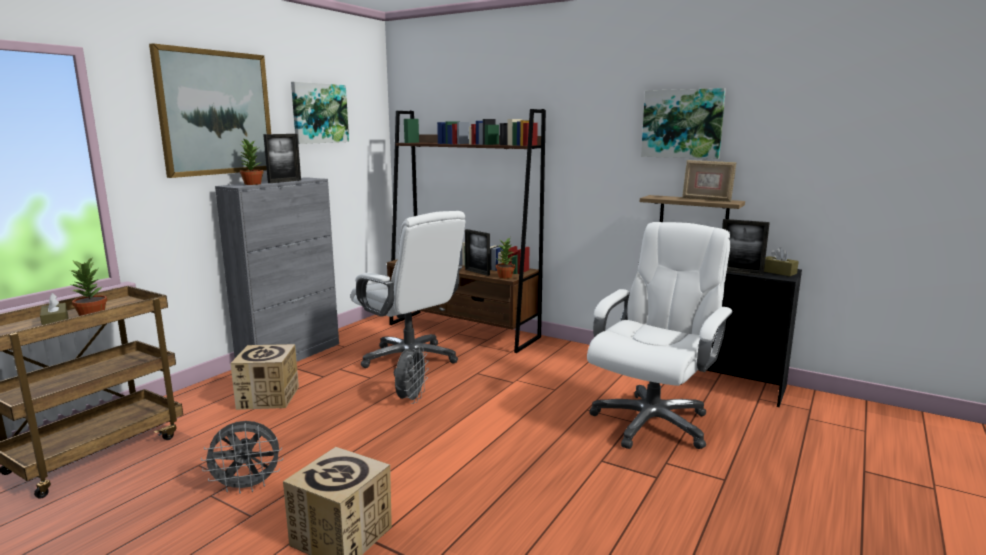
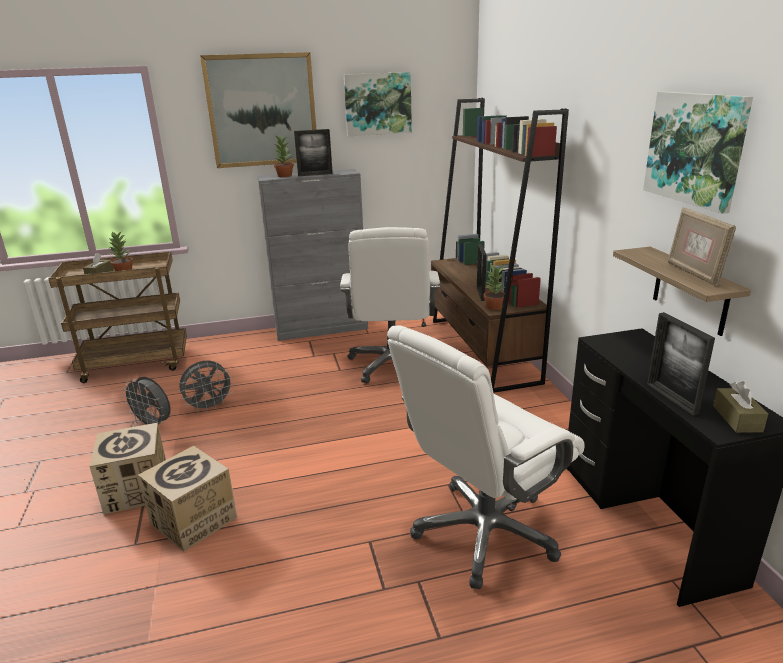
camera: 45 degrees right, 10 degrees up
(268, 398) = (258, 360): cardboard box -> cardboard box (194, 520)
(411, 399) = (334, 403): grey fan -> grey fan (209, 407)
(651, 422) = (484, 532): white office chair -> white office chair turned 150 degrees clockwise

